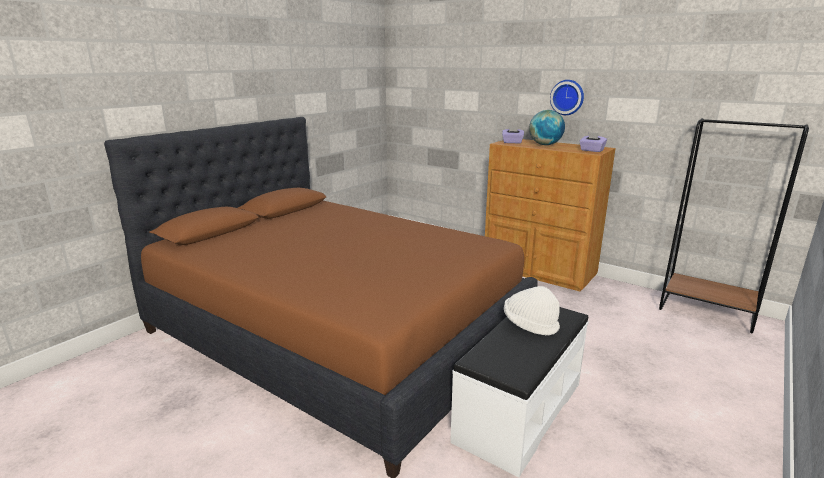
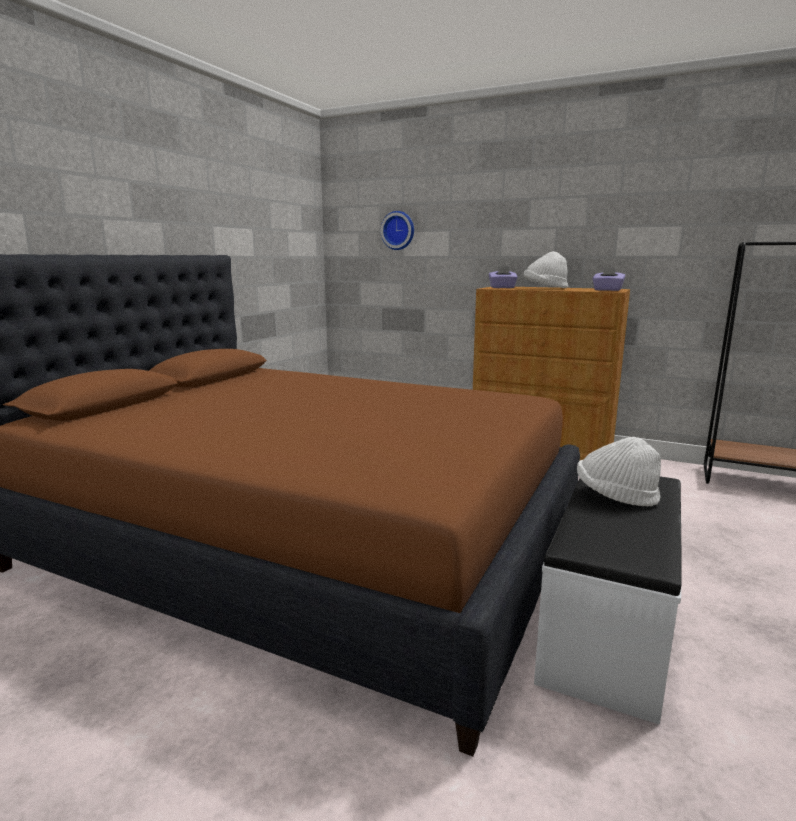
camera: 10 degrees left, 5 degrees down
(545, 145) = (545, 288): globe -> white hat
(567, 97) = (566, 230): wall clock -> wall clock (398, 230)

